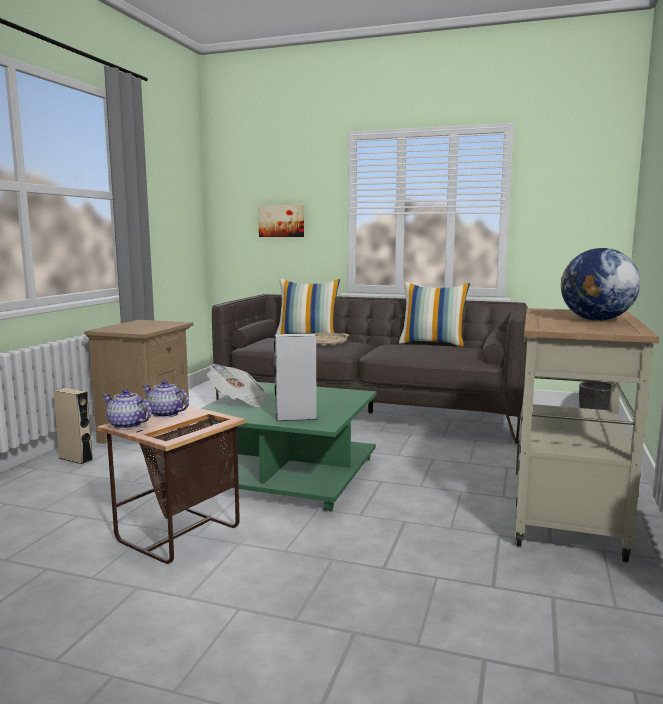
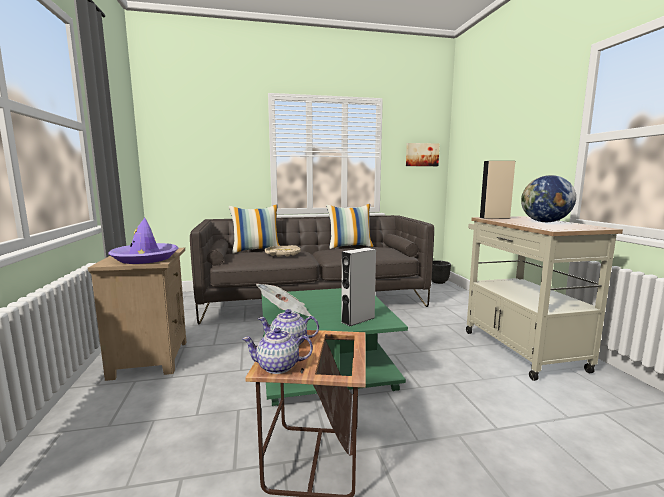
camera: 30 degrees left, 0 degrees up
(75, 459) = (100, 406): beige speaker -> beige speaker (494, 218)
(137, 328) = (145, 258): none -> purple hat
(281, 221) = (214, 160): picture -> picture (421, 154)

